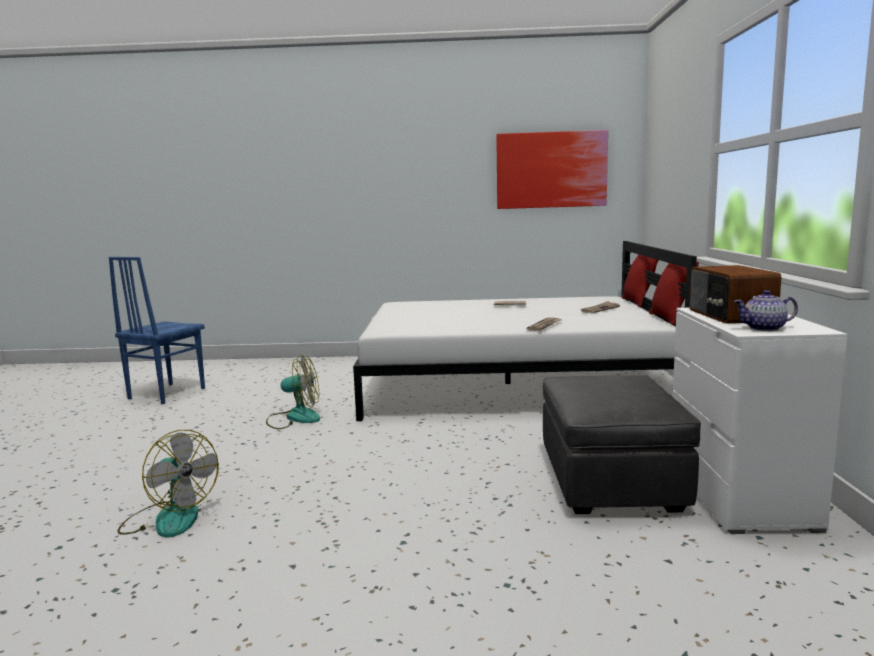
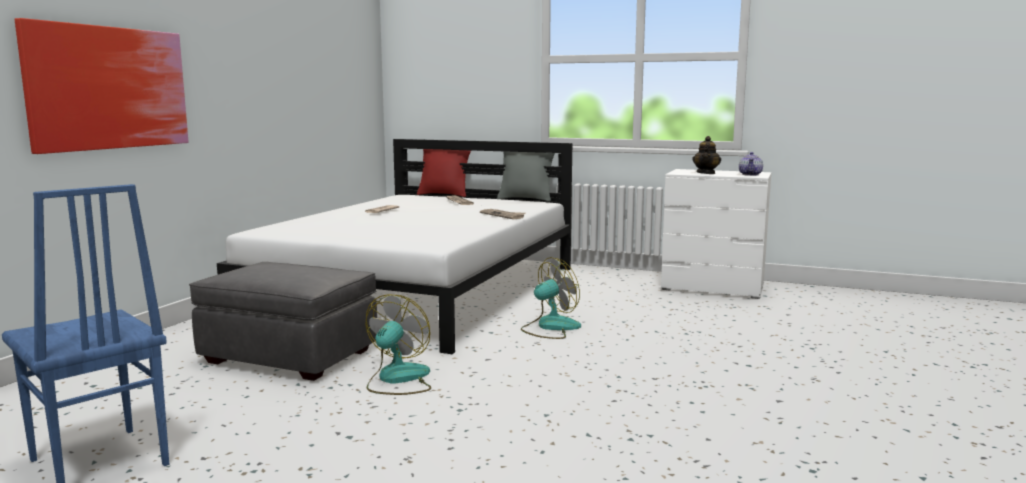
camera: 70 degrees left, 0 degrees up
(169, 518) = (664, 449): fan -> fan (550, 327)
(551, 170) = (327, 62): picture -> picture (109, 88)
(611, 480) = (674, 304): grey ottoman -> grey ottoman (290, 356)
(669, 319) = (526, 199): red pillow -> grey pillow
(729, 315) = (706, 173): radio -> teapot

